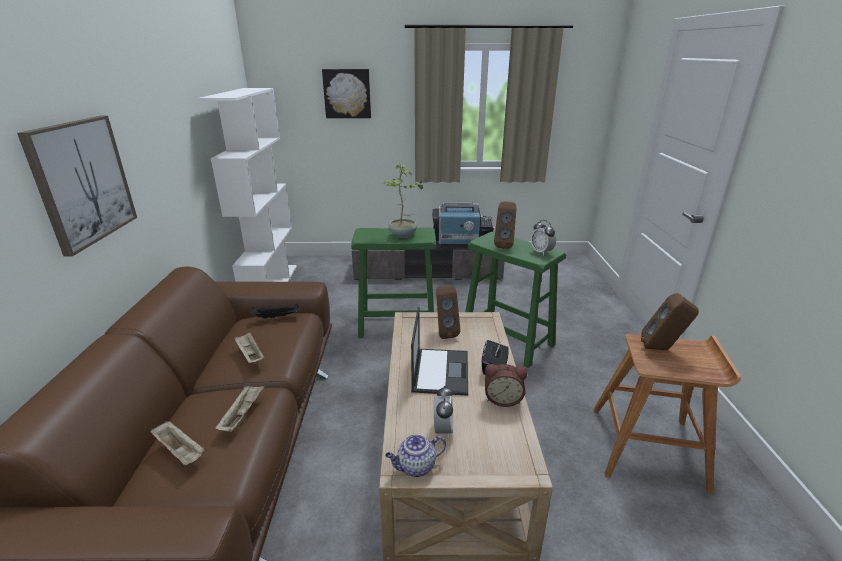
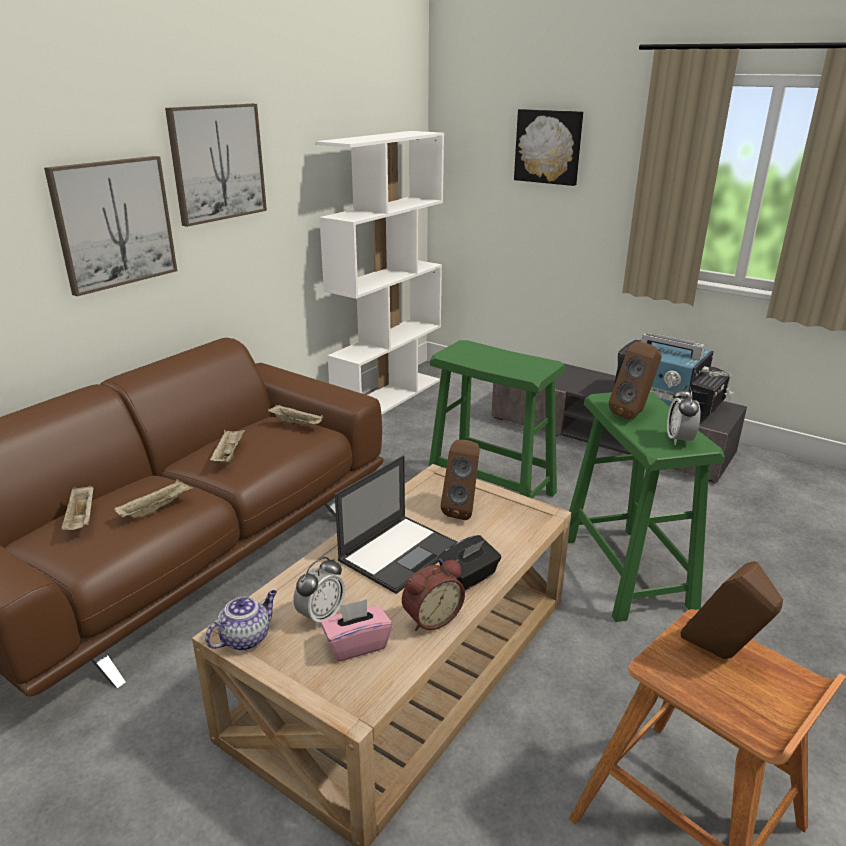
camera: 35 degrees right, 0 degrees up
(142, 119) = (217, 163): none -> picture
(277, 317) = (297, 424): black tray -> beige tray
(403, 235) = (507, 363): potted plant -> none
(415, 467) = (246, 637): teapot -> teapot turned 120 degrees clockwise
(483, 435) = (356, 644): none -> pink tissue box
(503, 399) = (431, 617): alarm clock -> alarm clock turned 75 degrees counterclockwise

